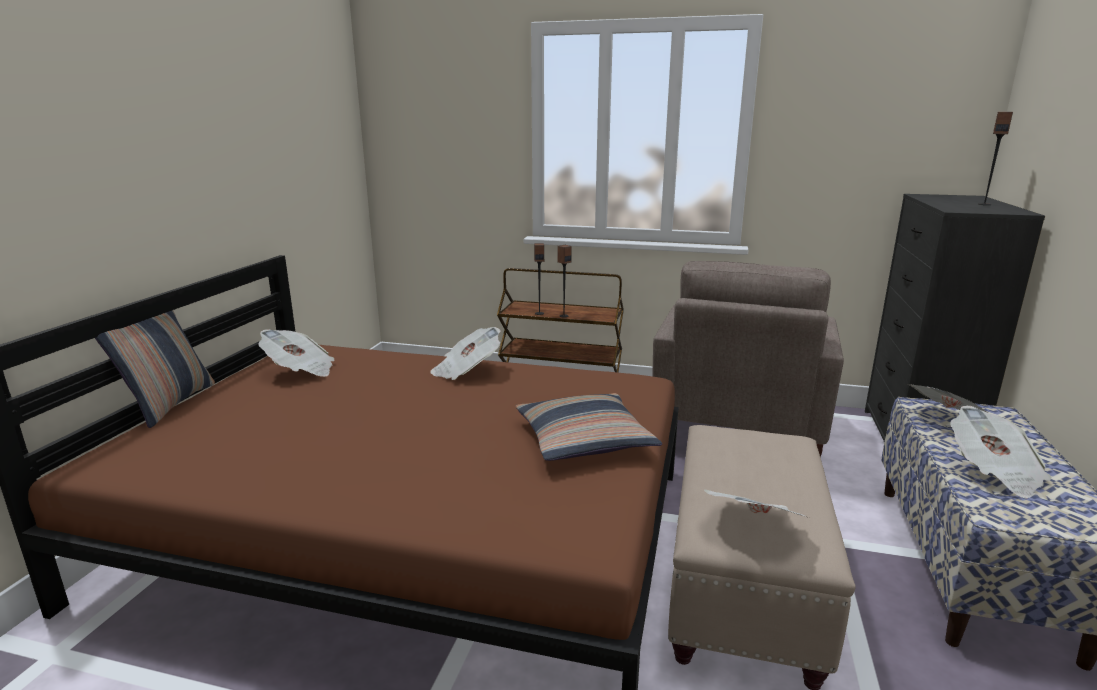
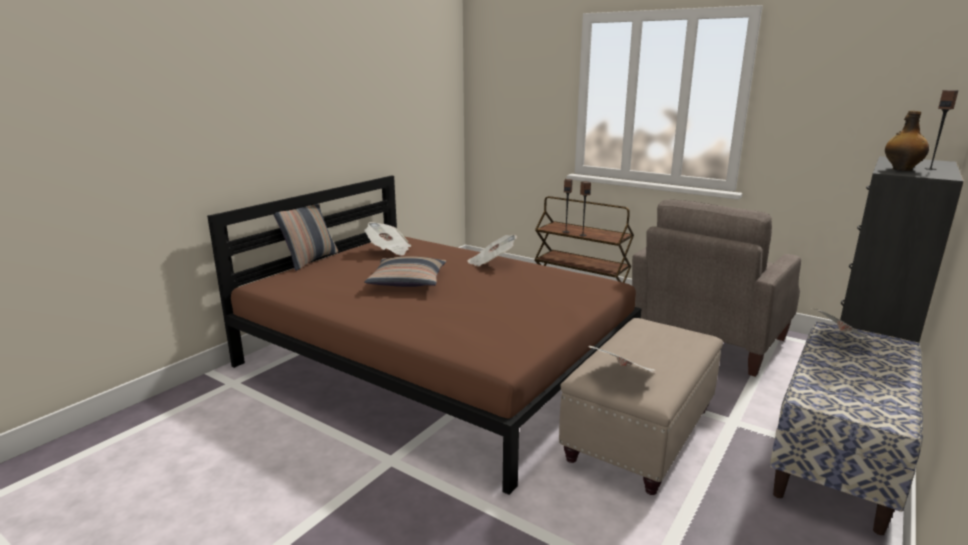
camera: 20 degrees right, 0 degrees up
(584, 440) = (540, 311): pillow -> pillow (407, 281)
(960, 206) = (901, 169): none -> bottle
(994, 472) = (842, 377): newspaper -> none

